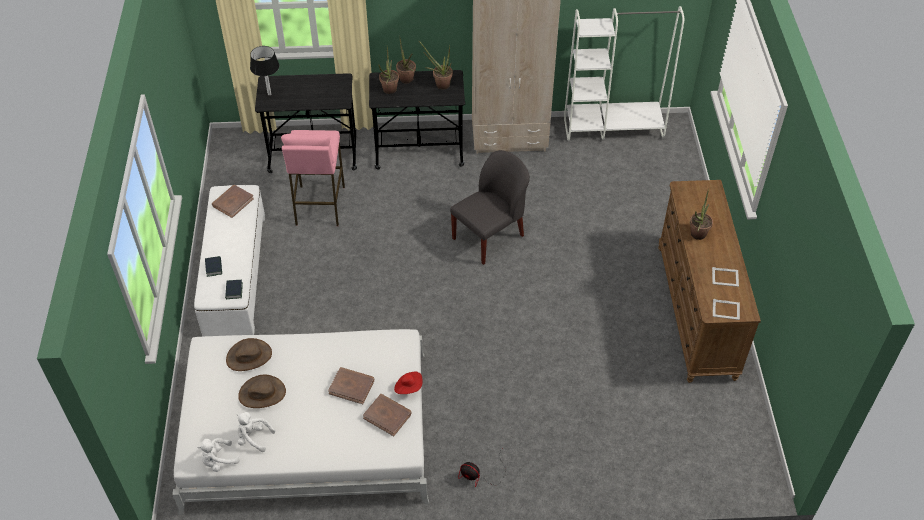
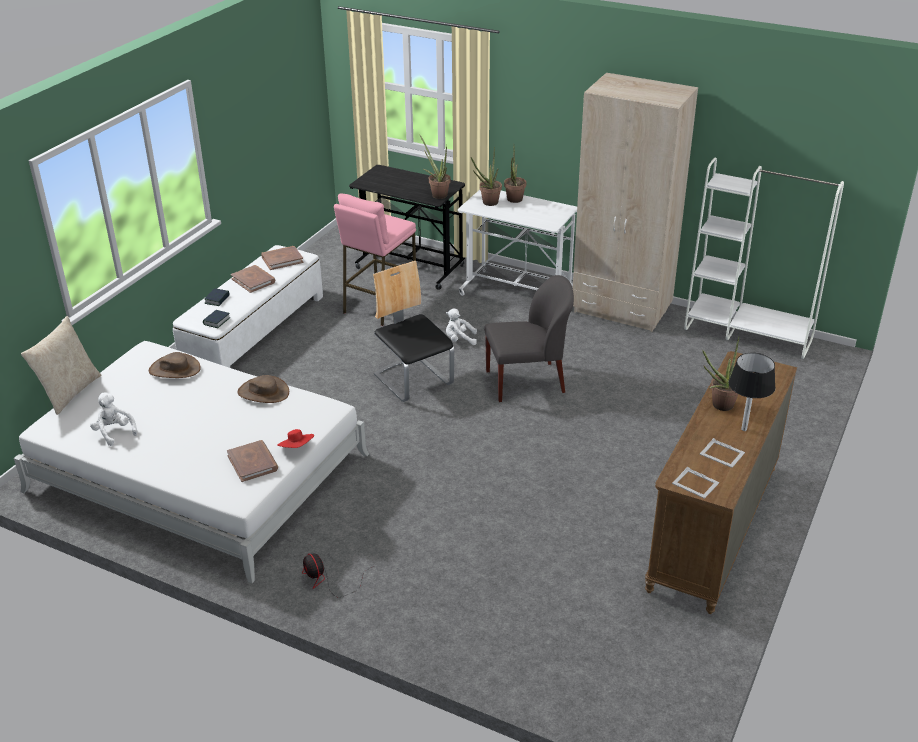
camera: 30 degrees right, 15 degrees down
(178, 417) = (69, 392): none -> beige pillow
(218, 461) = (66, 438): white plush toy -> white plush toy (459, 339)
(262, 393) = (157, 401): brown hat -> brown hat (263, 392)
(269, 94) = (373, 177): black table lamp -> black table lamp (744, 429)
(352, 386) = (243, 426): brown book -> brown book (253, 280)
(404, 270) = (413, 380): none -> chair
(419, 151) = (516, 293): black desk -> white desk
(439, 84) = (544, 211): potted plant -> potted plant (437, 194)

